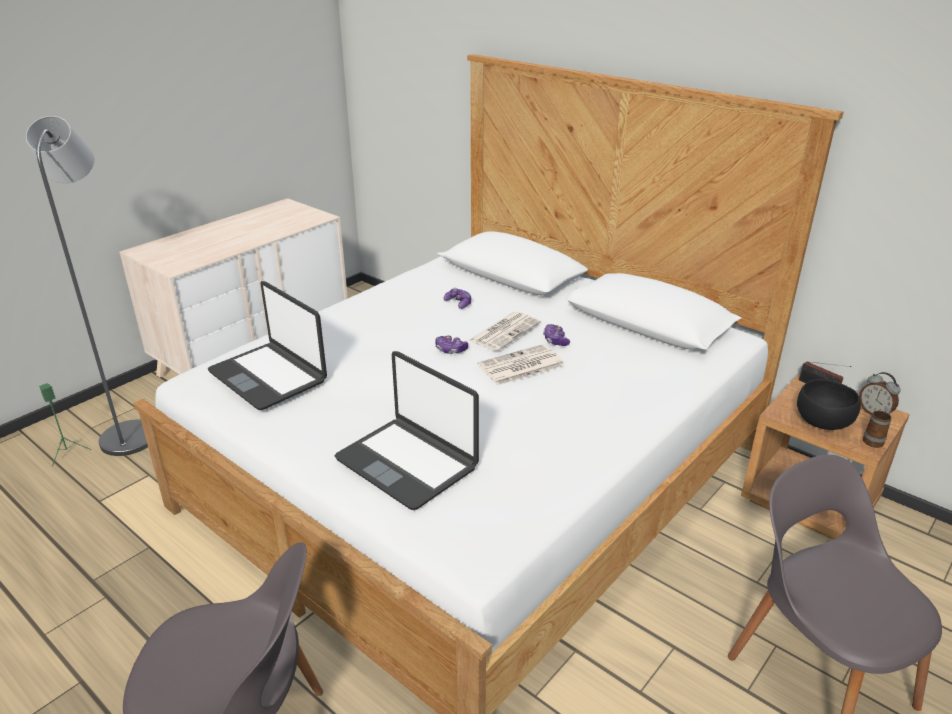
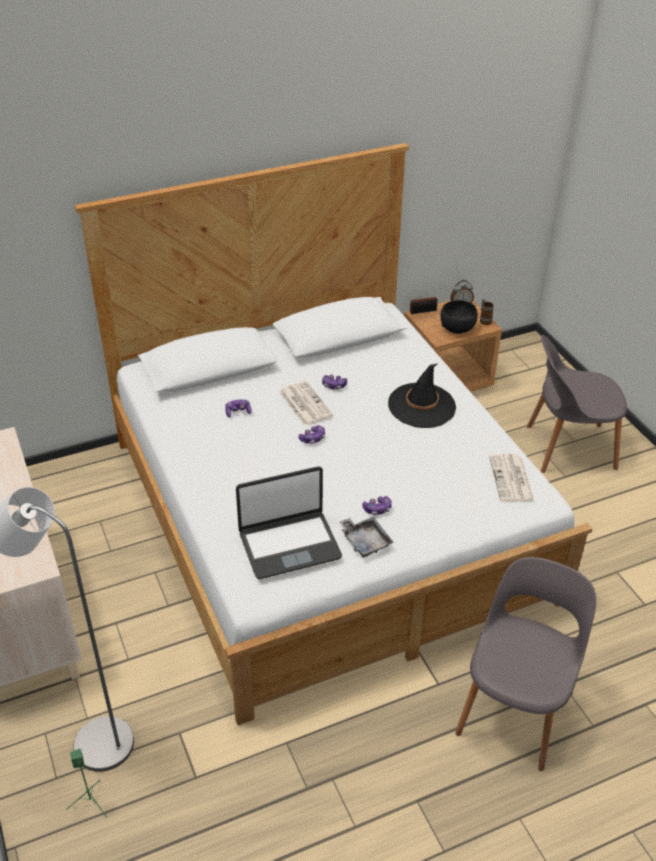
camera: 65 degrees left, 10 degrees up
(302, 424) = (365, 541): none -> grey tray
(362, 419) = (377, 509): none -> game controller
(407, 463) = (442, 500): laptop -> none
(520, 366) = (359, 413): newspaper -> newspaper (511, 479)
(578, 404) = (421, 406): none -> black hat

